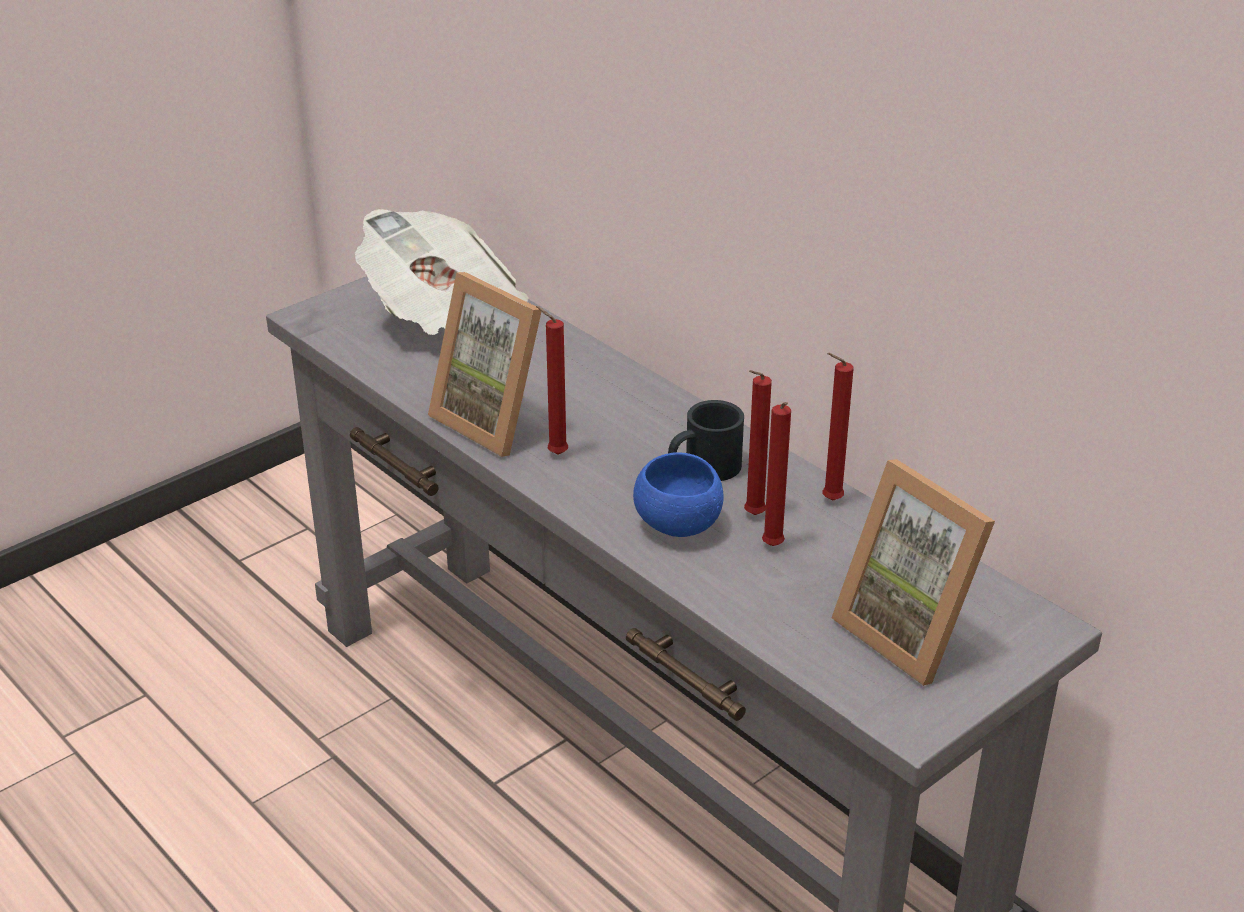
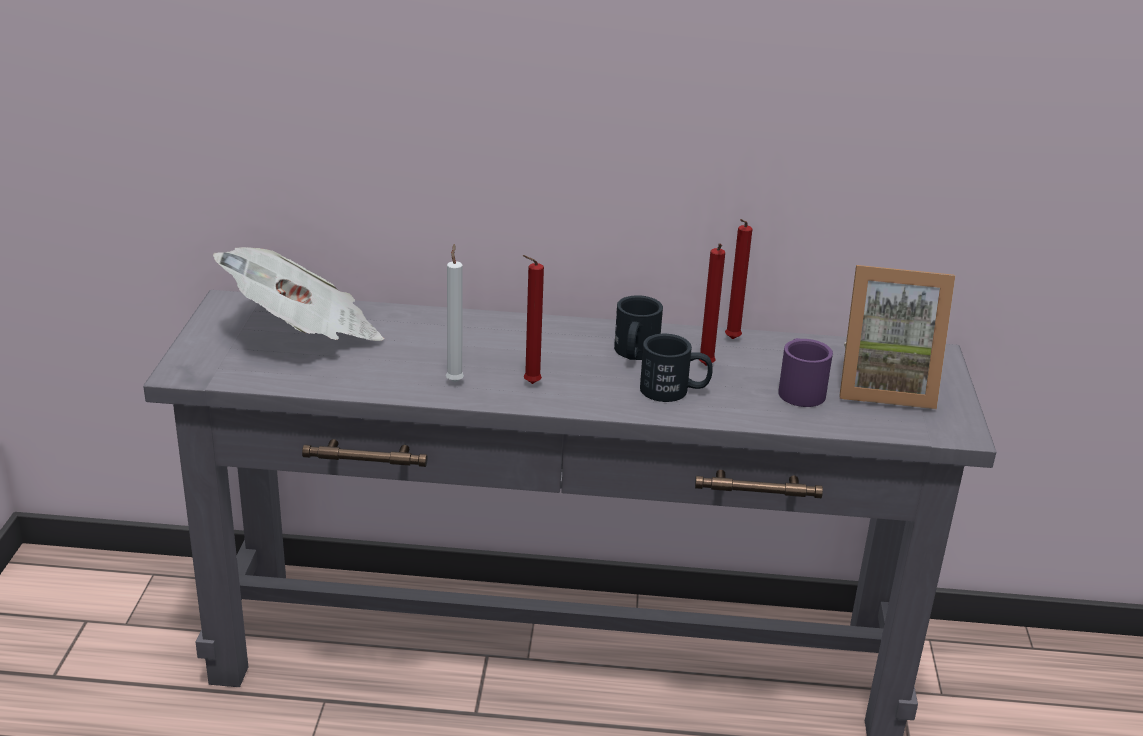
camera: 45 degrees left, 5 degrees down
(497, 420) = (455, 380): picture frame -> white candle
(677, 525) = (674, 391): blue bowl -> black mug
(772, 548) = (746, 378): red candle -> none
(810, 586) = (799, 389): none -> purple mug

